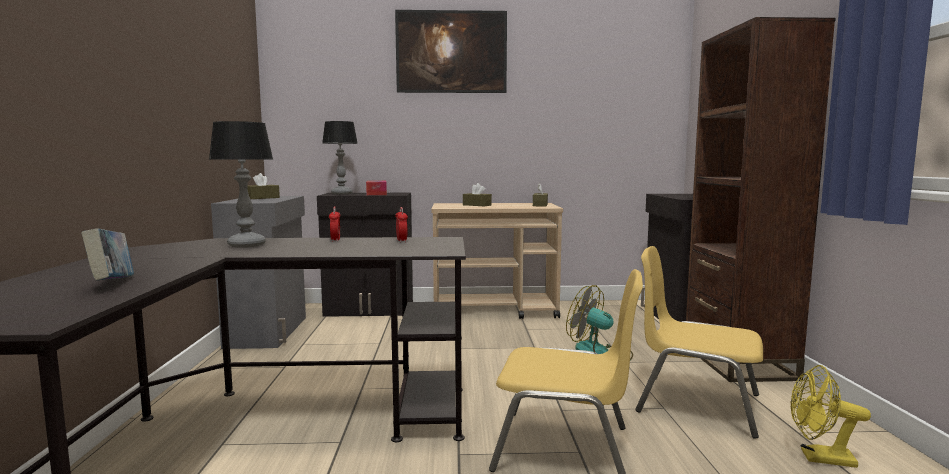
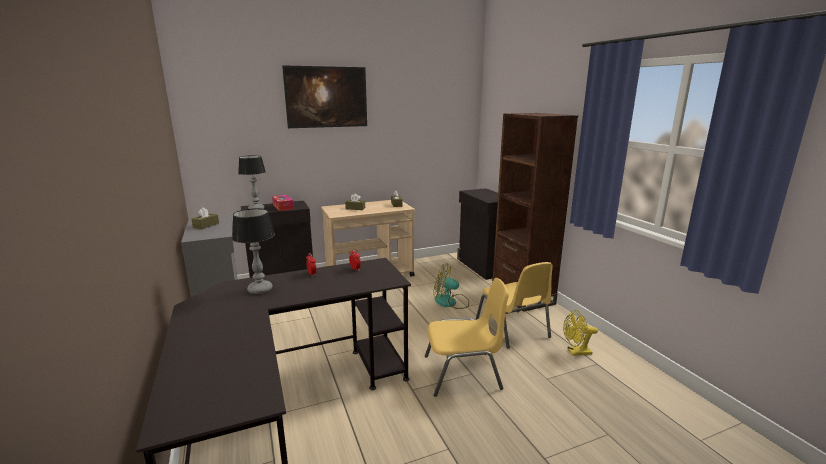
camera: 20 degrees left, 10 degrees up
(112, 284) = (243, 355): book -> none
(696, 403) = (513, 329): yellow chair -> yellow chair turned 120 degrees counterclockwise

